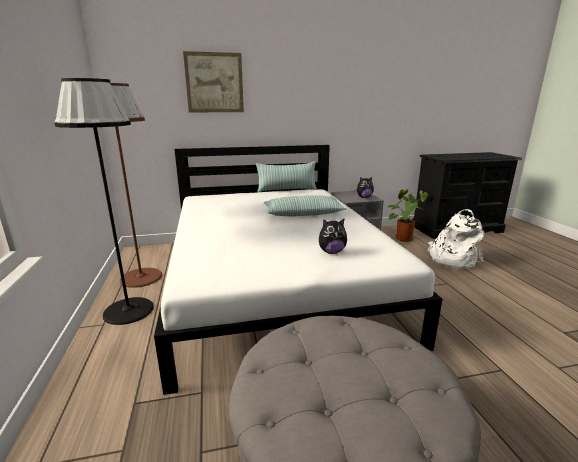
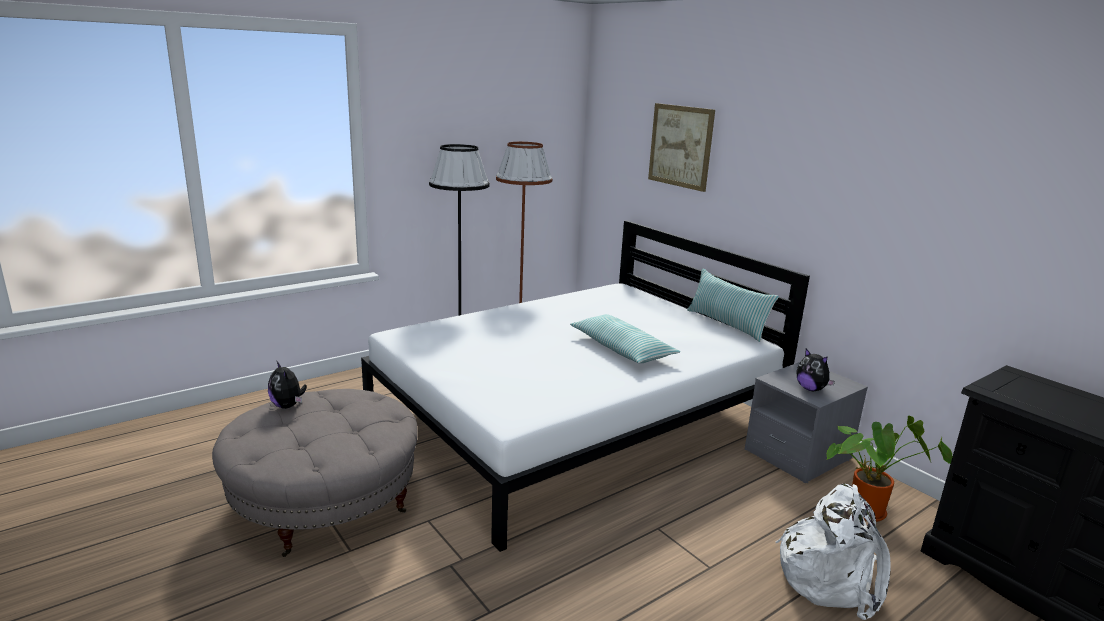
camera: 65 degrees right, 0 degrees up
(331, 252) = (506, 379): plush toy -> plush toy (288, 406)

